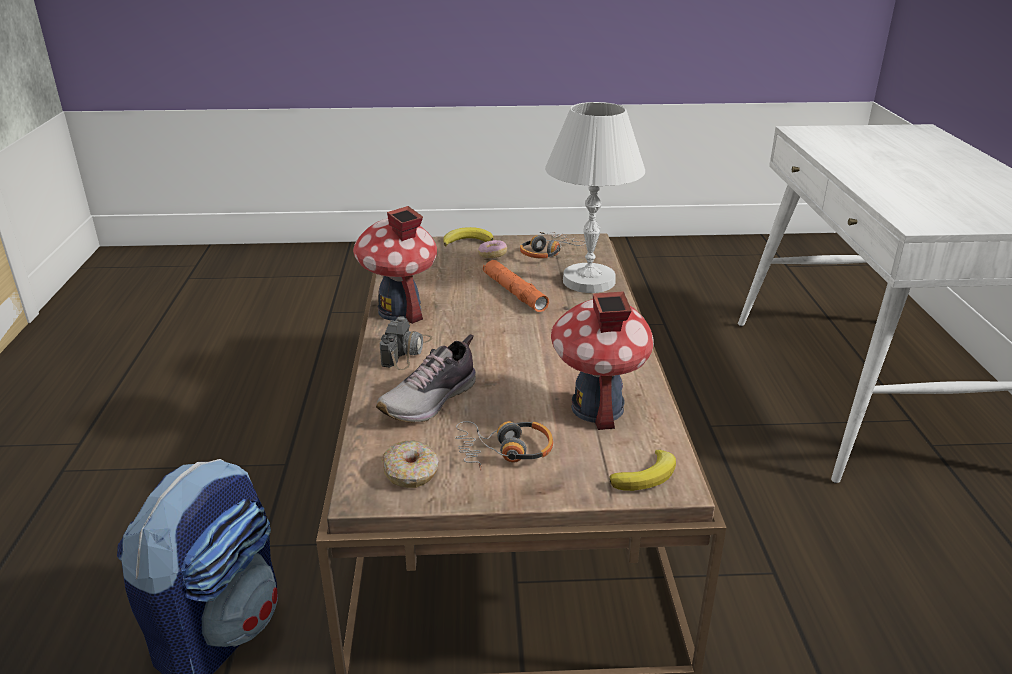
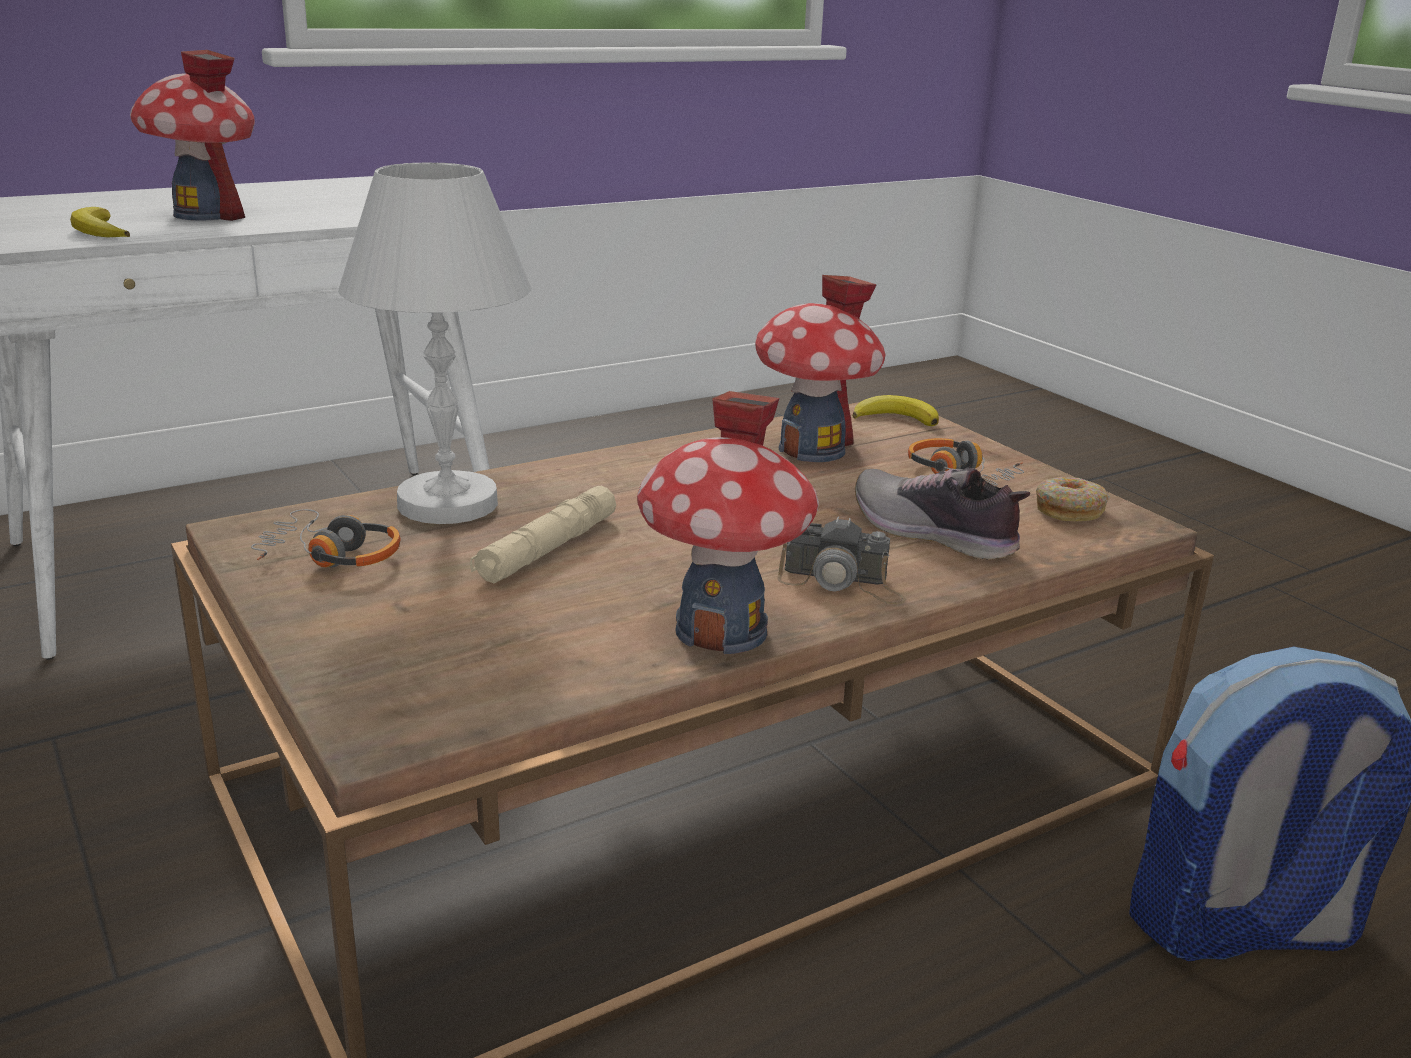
camera: 120 degrees left, 5 degrees down
(407, 351) = (842, 583): camera -> camera turned 150 degrees counterclockwise
(431, 400) = (933, 534): shoe -> shoe turned 150 degrees counterclockwise
(467, 241) = (309, 654): banana -> banana (98, 231)
(492, 255) = (383, 605): donut -> none
(514, 292) = (547, 549): orange flashlight -> beige flashlight
(894, 166) = (205, 214): none -> toy house

